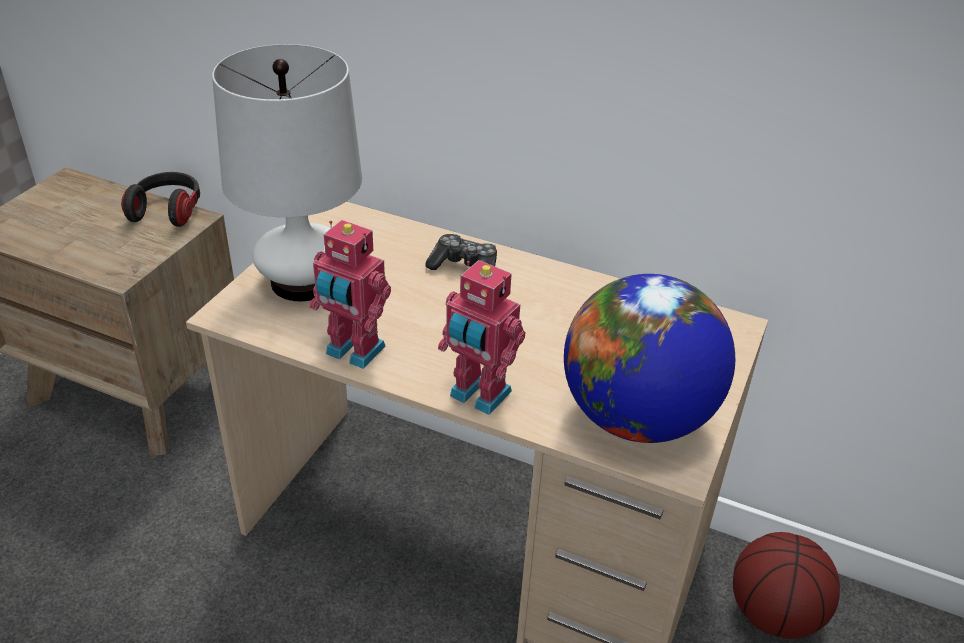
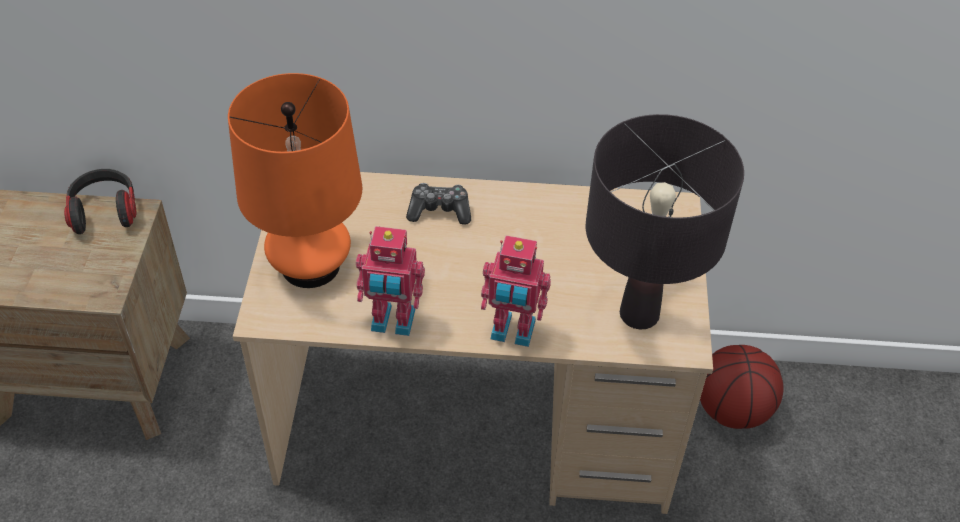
camera: 20 degrees left, 10 degrees up
(303, 281) = (310, 265): white table lamp -> orange table lamp
(636, 418) = (638, 314): globe -> black table lamp

